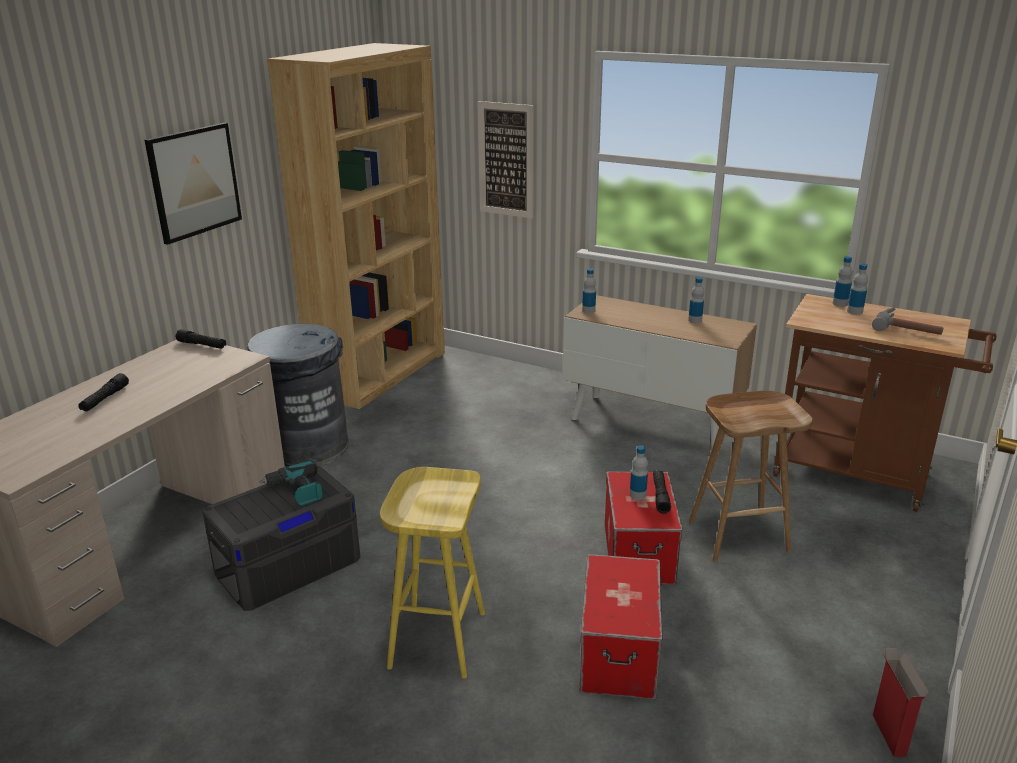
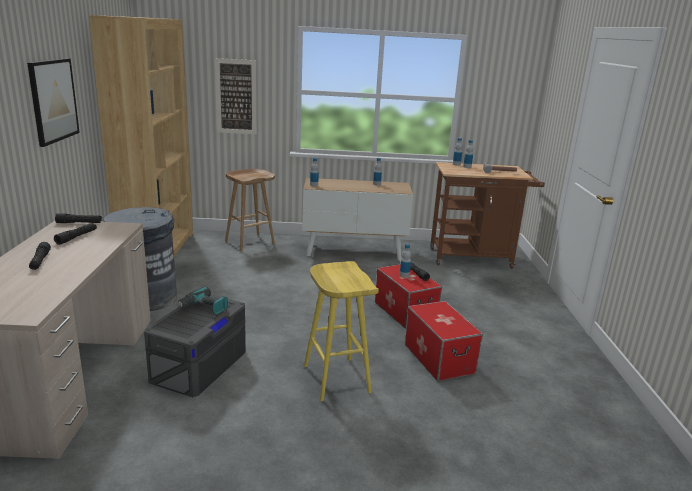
camera: 30 degrees left, 5 degrees down
(176, 368) = (76, 237): none -> black flashlight
(739, 536) = (446, 294): brown stool -> brown stool (250, 242)
(888, 734) = (582, 358): cardboard box -> none

